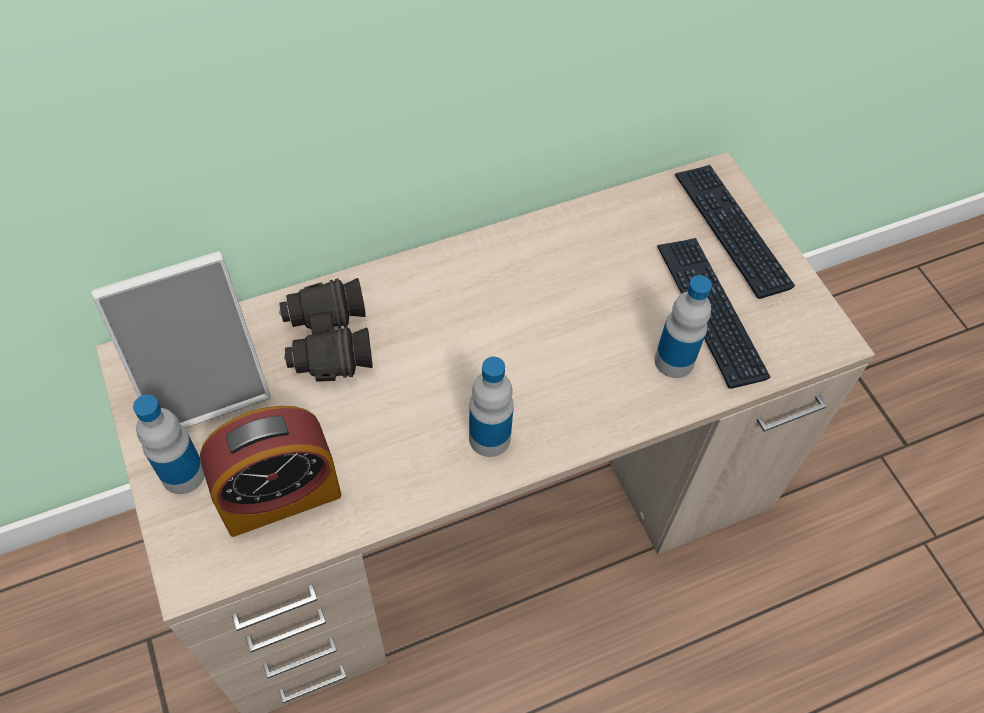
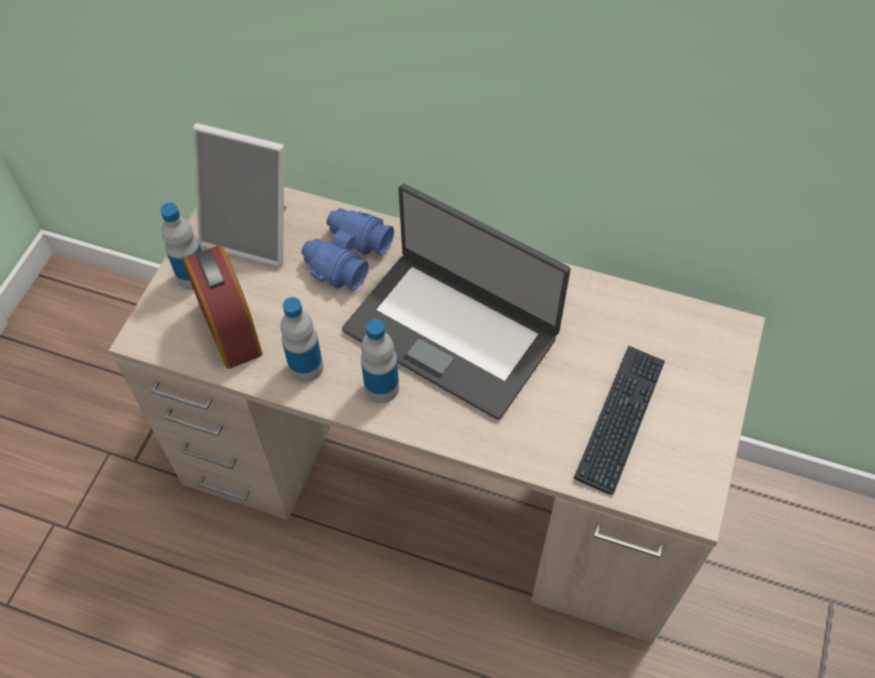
camera: 45 degrees right, 0 degrees up
(280, 496) = (230, 328): alarm clock -> alarm clock turned 45 degrees clockwise
(327, 341) = (347, 256): black binoculars -> blue binoculars
(499, 340) = (452, 331): none -> laptop
(674, 361) = (556, 432): bottle -> bottle (306, 367)
(731, 231) = (701, 376): keyboard -> none

